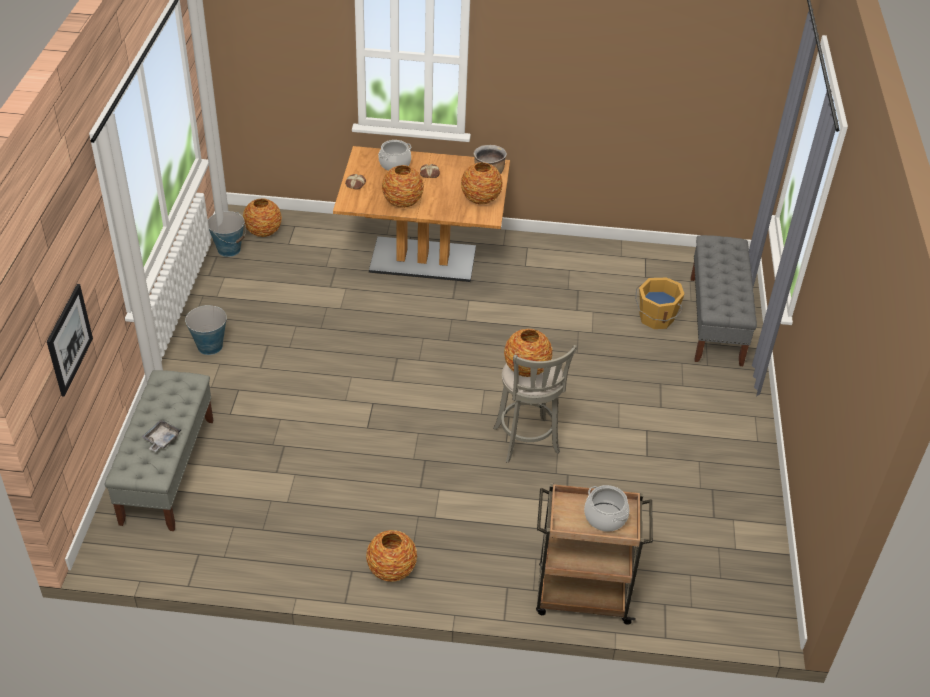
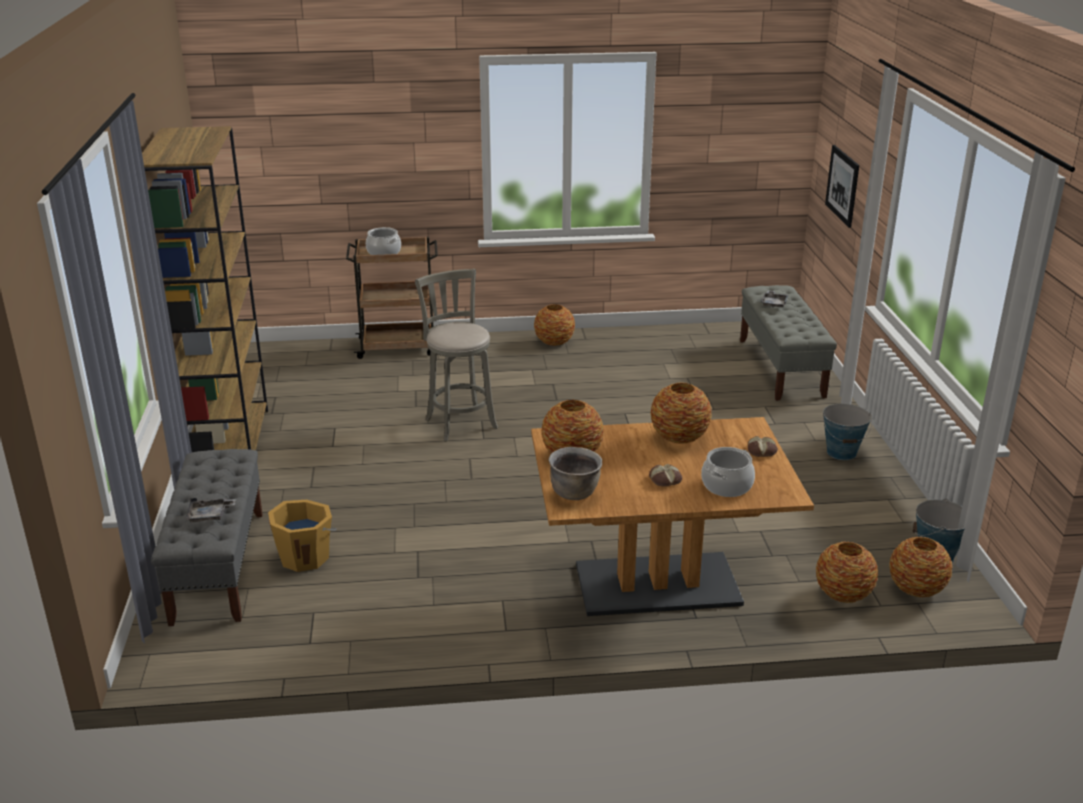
camera: 170 degrees right, 15 degrees down
(526, 369) = (465, 331): vase -> vase (843, 594)
(719, 258) = (210, 515): none -> grey tray
(745, 453) = (228, 442): none -> brown bookcase

